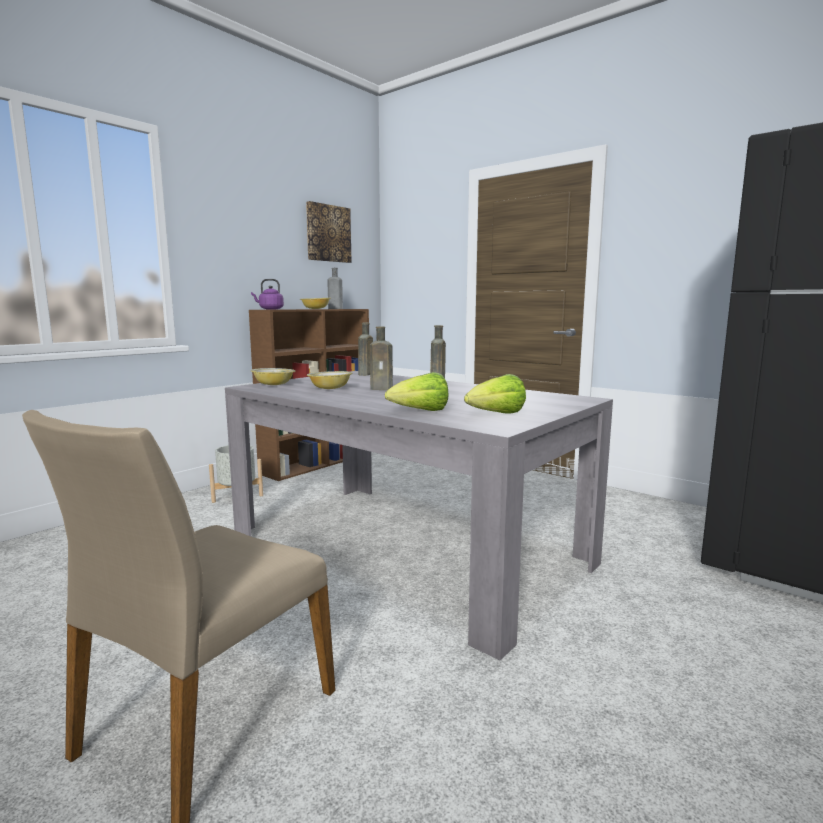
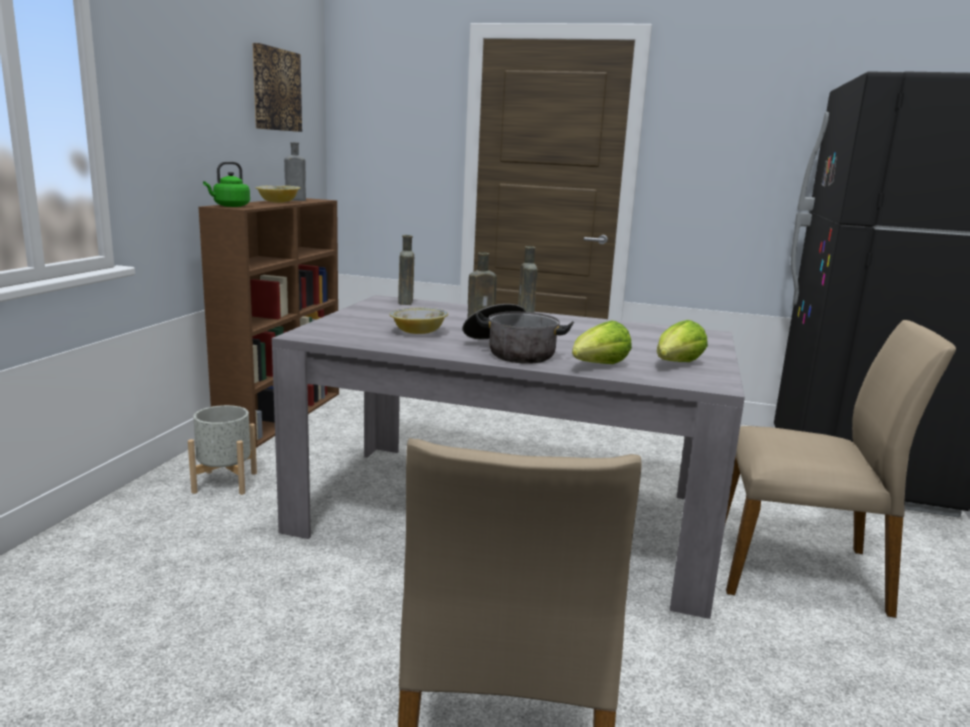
camera: 25 degrees left, 5 degrees up
(270, 309) = (230, 206): purple kettle -> green kettle
(273, 384) = (330, 329): bowl -> none
(371, 401) = (511, 352): none -> cooking pot
(643, 639) = (800, 569): none -> beige chair

